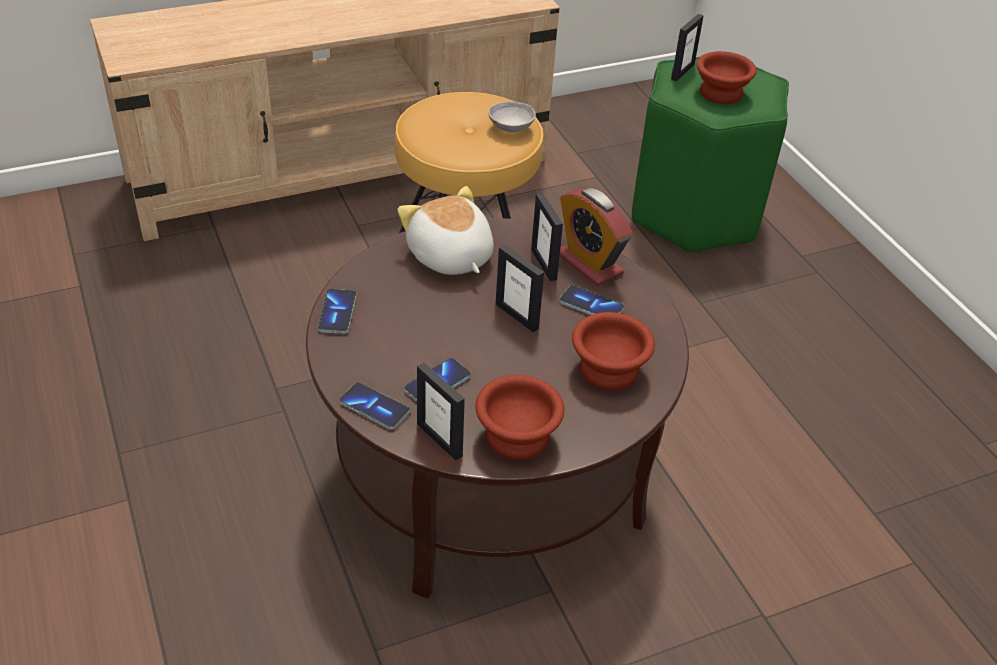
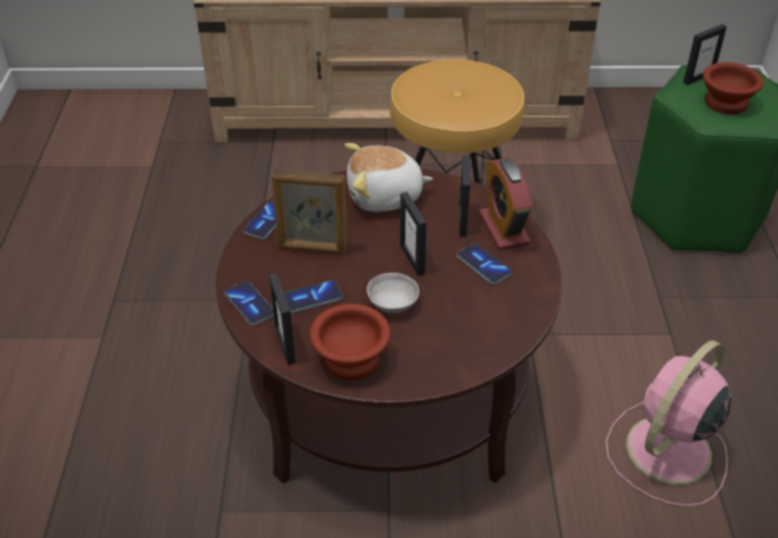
camera: 25 degrees right, 0 degrees up
(405, 330) = (312, 249): none -> picture frame
(449, 257) = (385, 197): plush toy -> plush toy turned 90 degrees counterclockwise
(510, 127) = (492, 97): grey bowl -> grey bowl (392, 303)
(611, 369) = (468, 324): brown bowl -> none
(780, 451) = (666, 452): none -> pink fan

